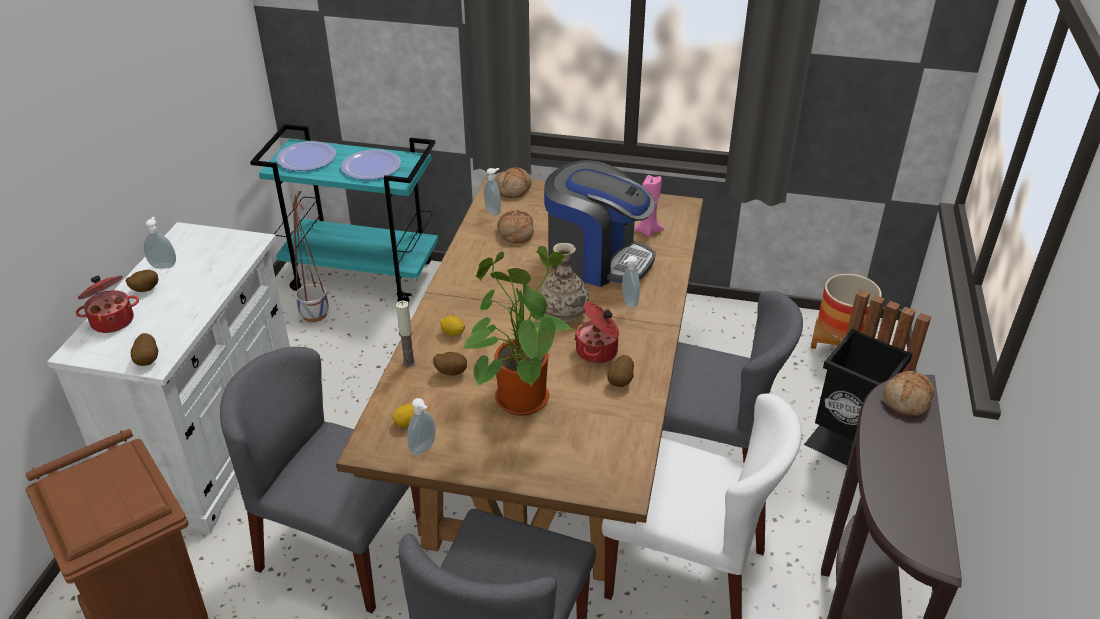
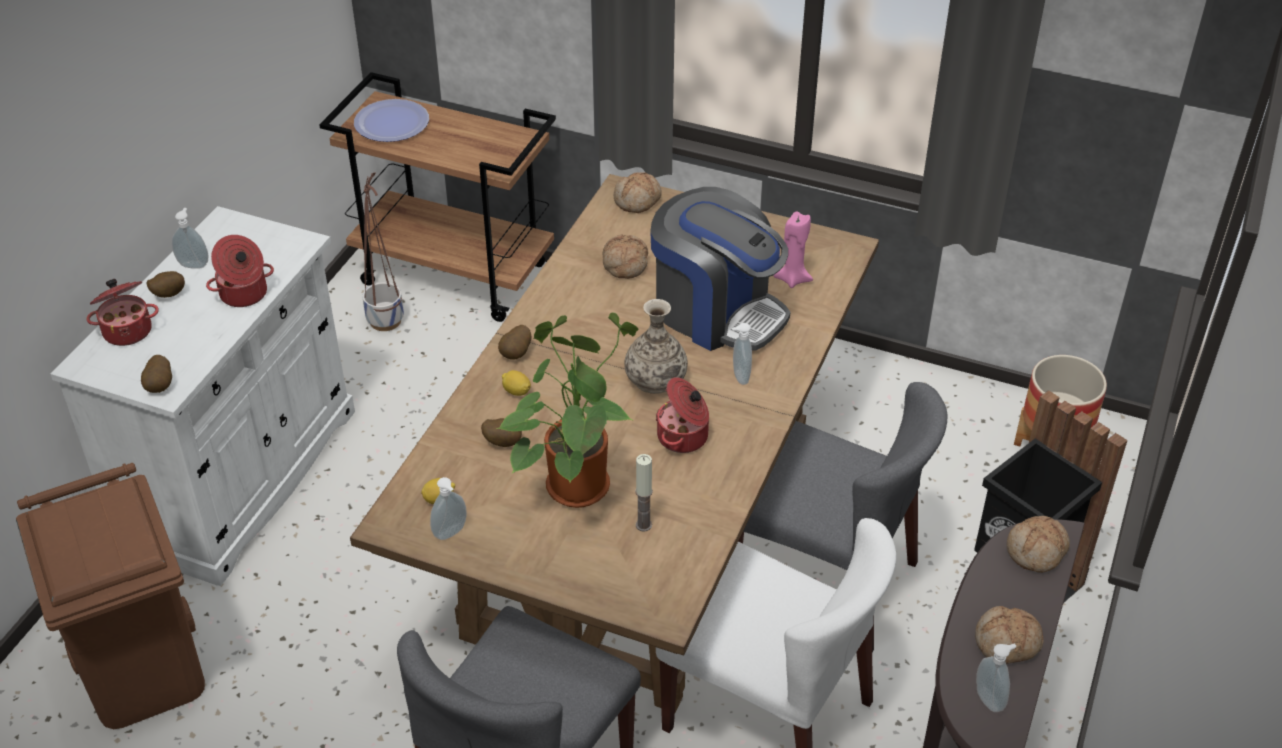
camera: 10 degrees right, 5 degrees up
(210, 283) = (244, 294): none -> cooking pot
(341, 548) = (367, 625): grey chair -> none
(364, 275) = (456, 274): turquoise cart -> brown cart
(371, 166) = (470, 143): plate -> none
(409, 363) = (457, 424): candle -> candle (643, 525)
(493, 211) = (605, 229): soap dispenser -> soap dispenser (990, 699)
(621, 382) = (701, 480): potato -> potato (516, 354)
(912, 474) = (1007, 643): none -> bread

